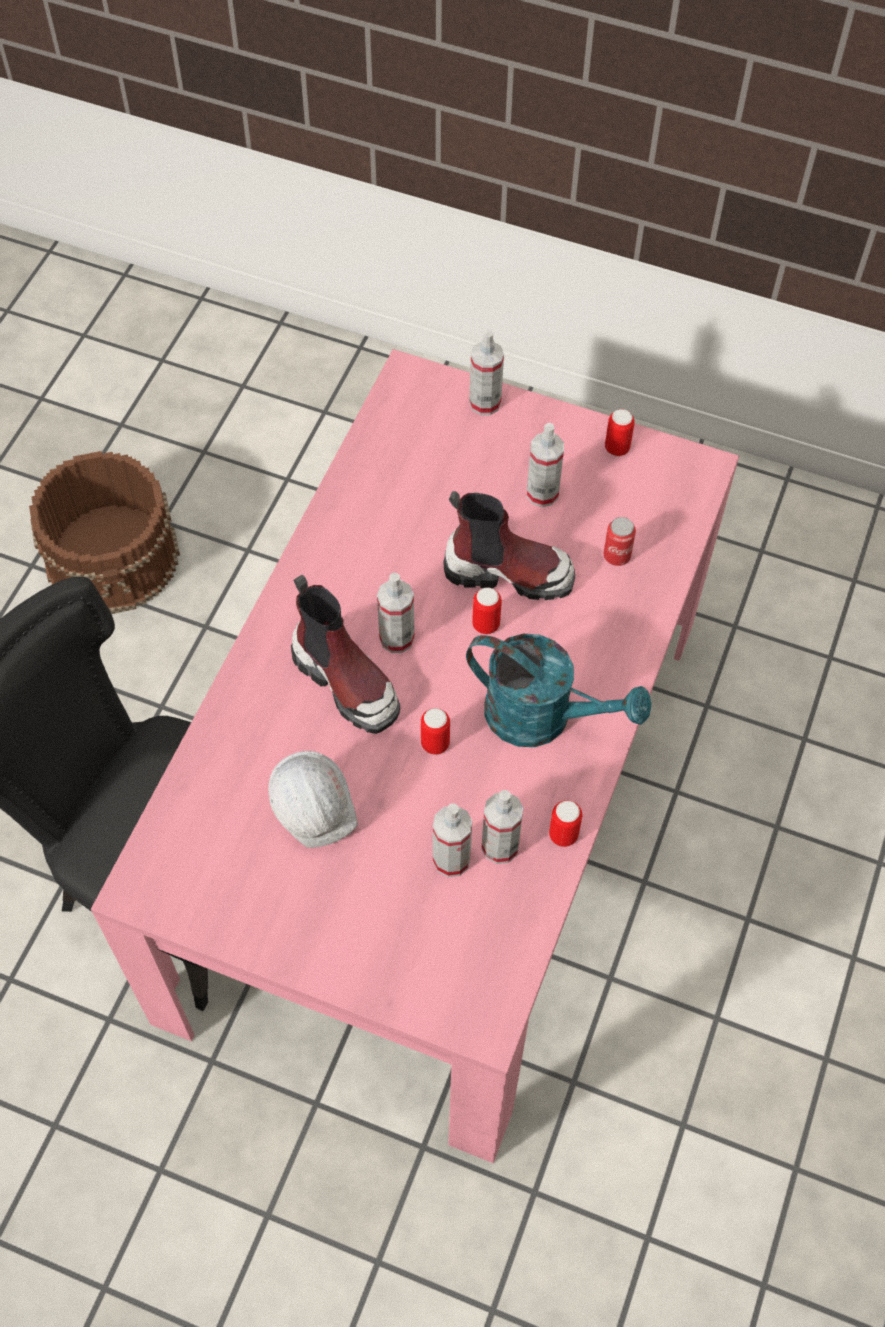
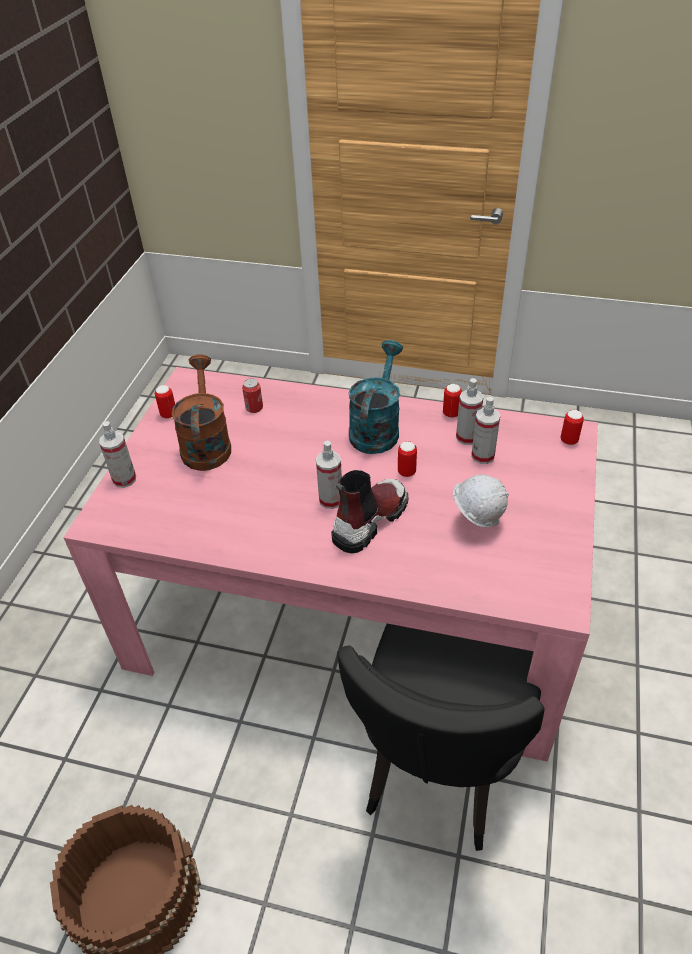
camera: 95 degrees left, 15 degrees down
(486, 624) = (313, 459): can -> can (569, 440)
(508, 572) = (271, 453): boot -> none
(542, 493) = (206, 444): spray bottle -> brown watering can

